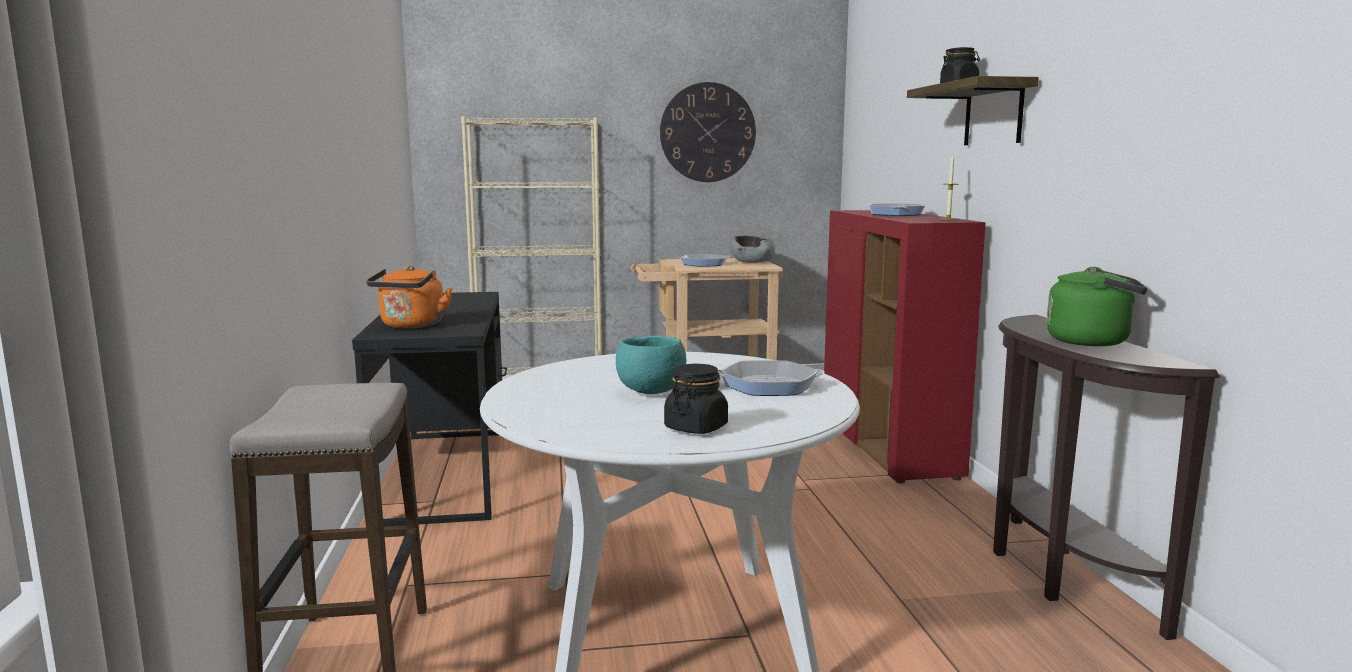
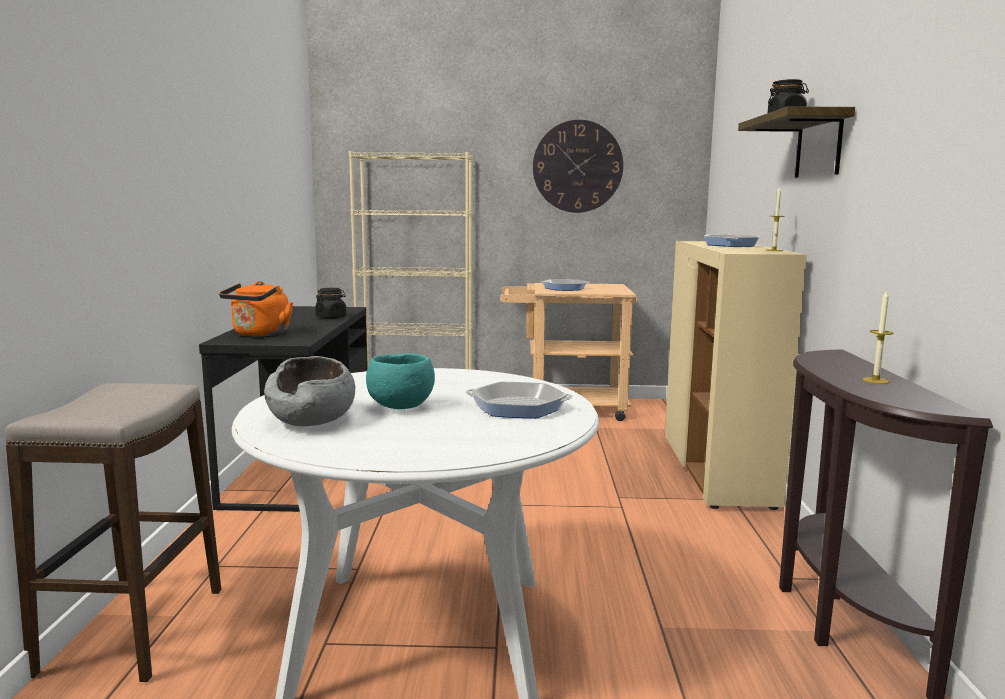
camera: 10 degrees right, 0 degrees up
(696, 427) = (407, 445): black jar -> black jar (331, 317)
(752, 262) = (612, 287): grey bowl -> grey bowl (312, 418)
(888, 447) = (718, 472): red cabinet -> beige cabinet
(1093, 341) = (875, 380): green kettle -> candle

